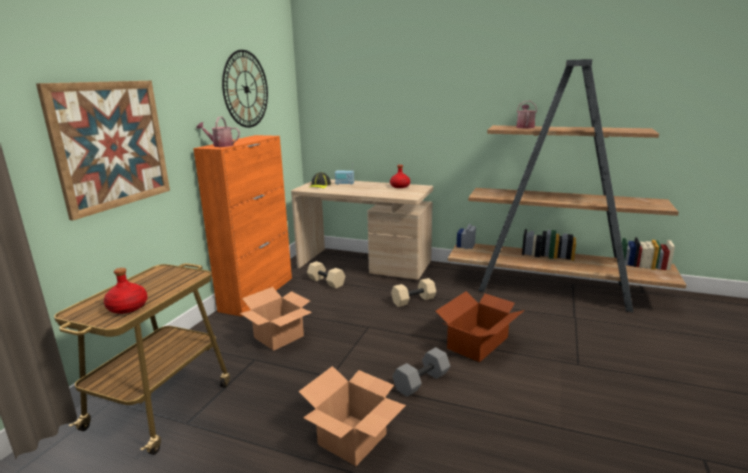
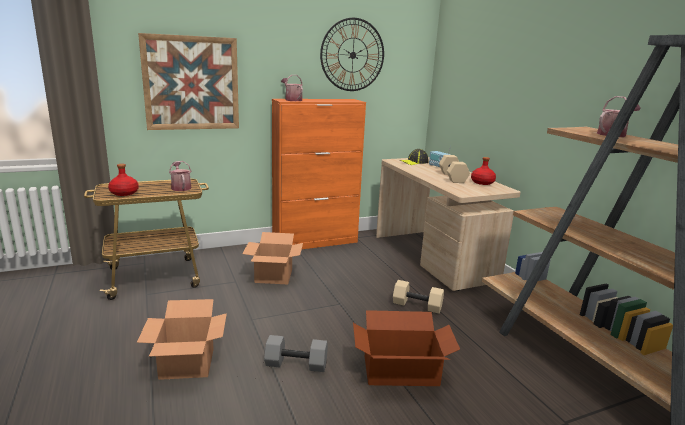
camera: 45 degrees right, 0 degrees up
(172, 277) = (180, 187): none -> watering can
(327, 282) = (376, 256): beige dumbbell -> beige dumbbell (453, 177)

